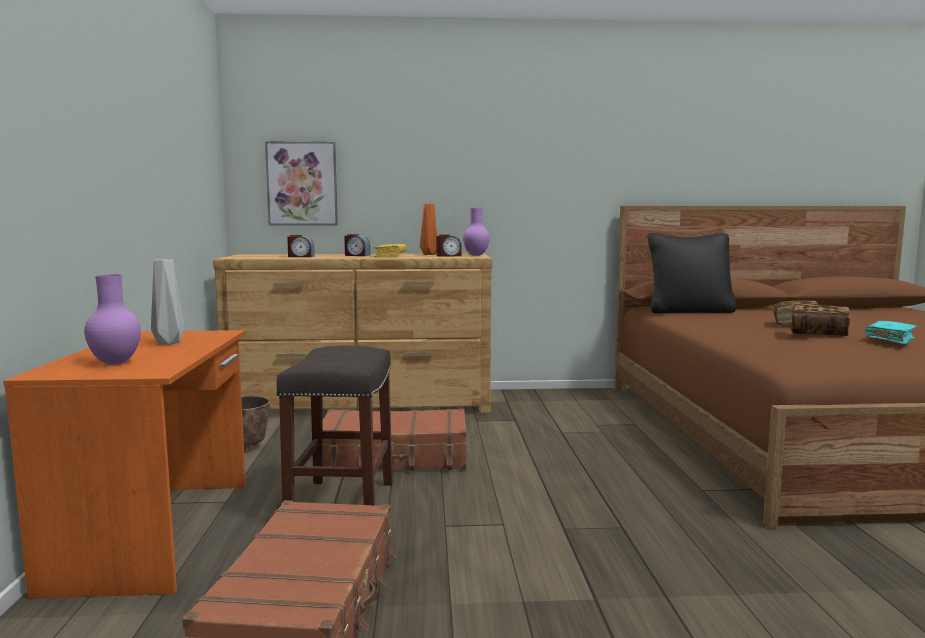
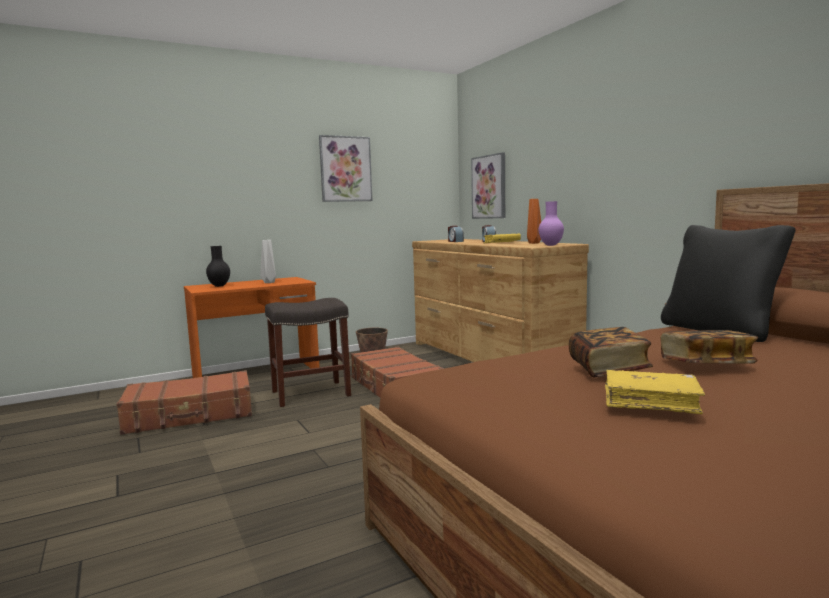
camera: 65 degrees right, 0 degrees up
(115, 362) = (219, 286): purple vase -> black vase
(154, 134) = (345, 169): none -> picture
(448, 256) = (529, 244): alarm clock -> none
(890, 339) = (650, 401): turquoise book -> yellow book

